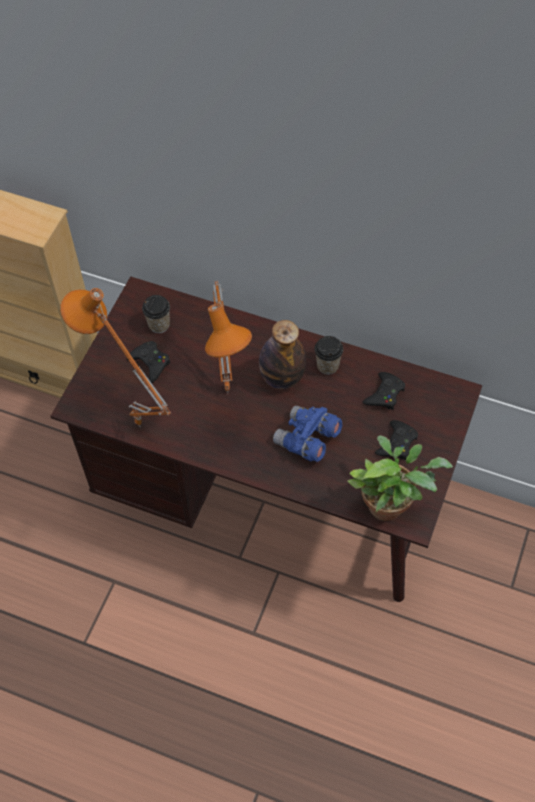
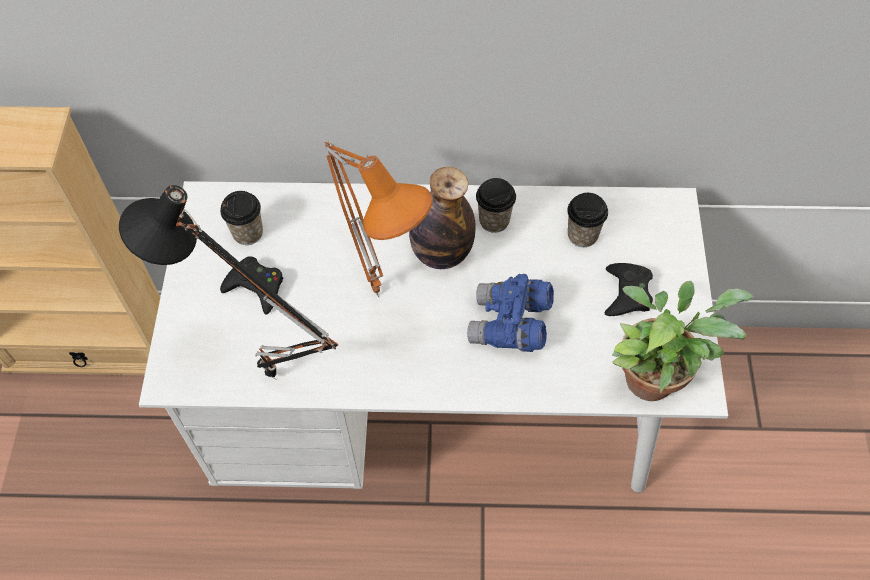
camera: 20 degrees left, 0 degrees up
(135, 427) = (268, 381): orange table lamp -> black table lamp
(271, 501) = (438, 419): brown desk -> white desk
(384, 394) = (582, 235): black game controller -> cup

